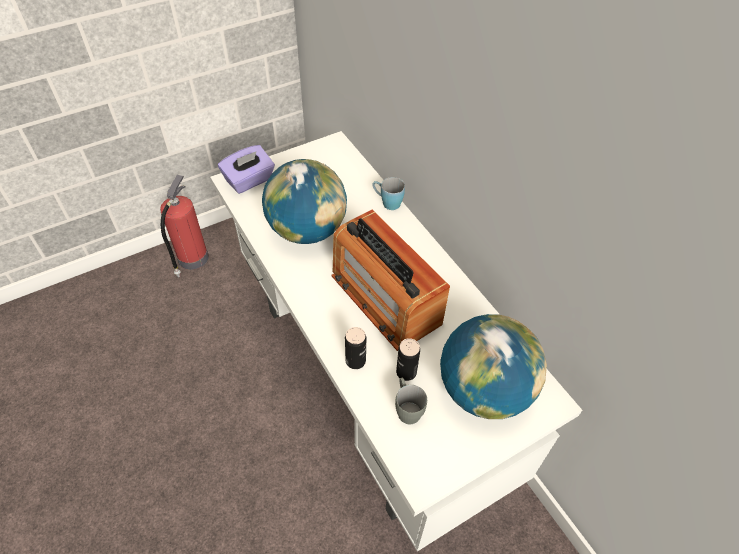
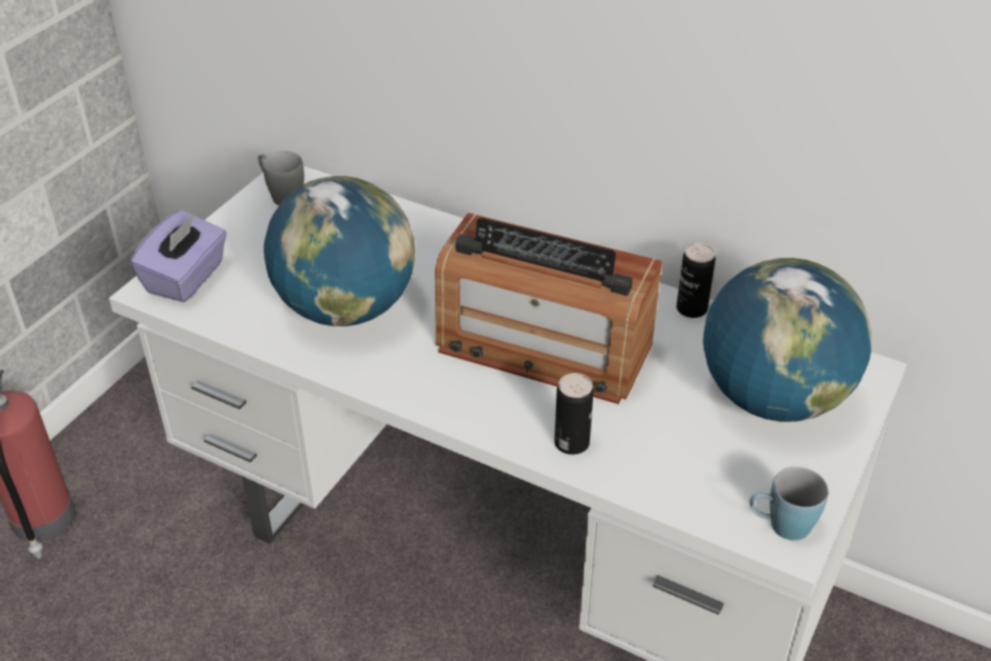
camera: 30 degrees left, 10 degrees down
(387, 202) = (437, 226): blue mug -> blue mug (780, 526)
(406, 372) = (654, 424): can -> can (691, 309)
(406, 408) = (694, 467): grey mug -> grey mug (281, 195)

